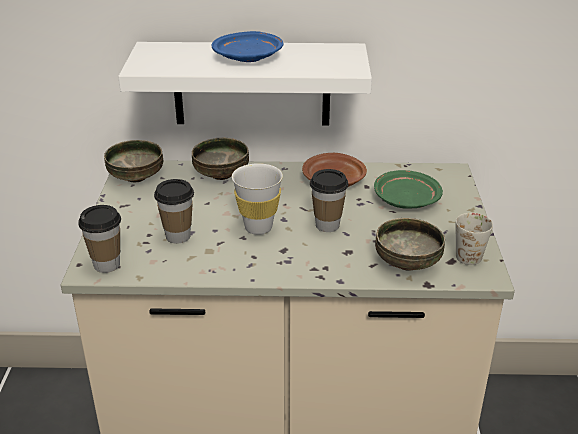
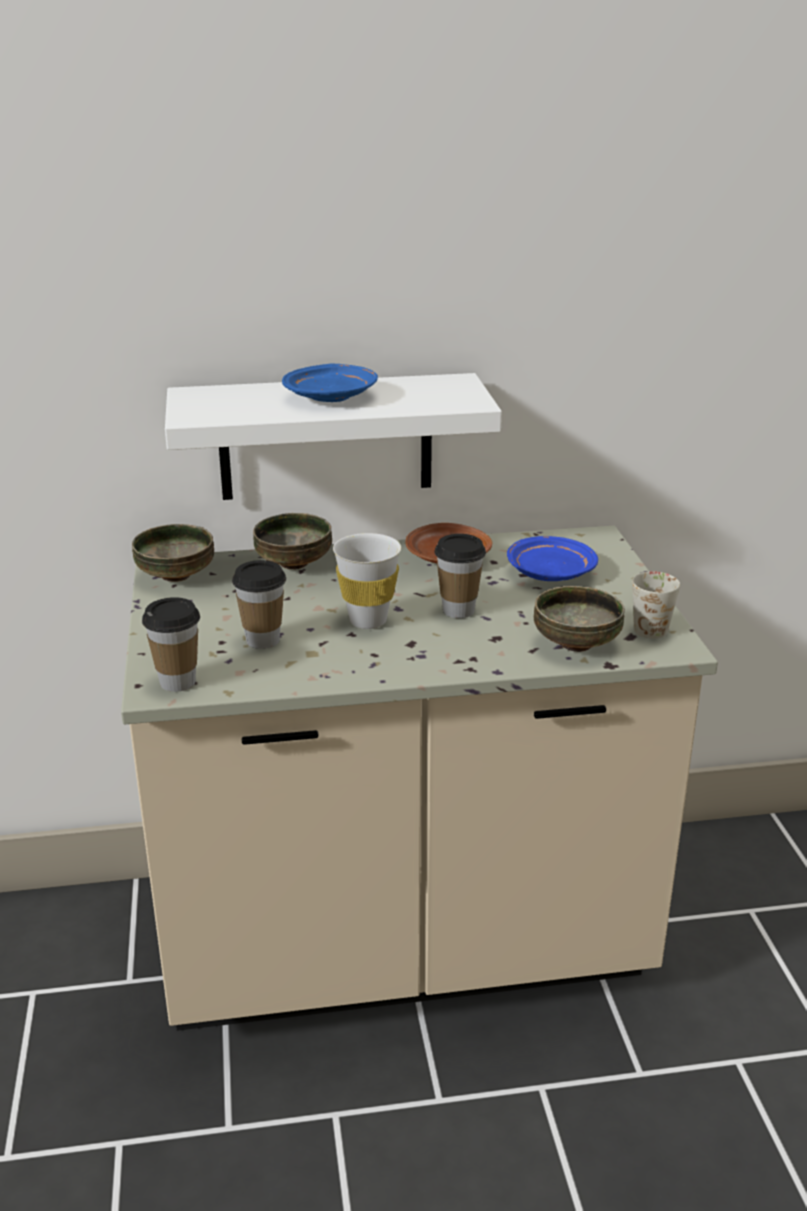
camera: 10 degrees left, 5 degrees down
(405, 199) = (549, 572): green plate -> blue plate

